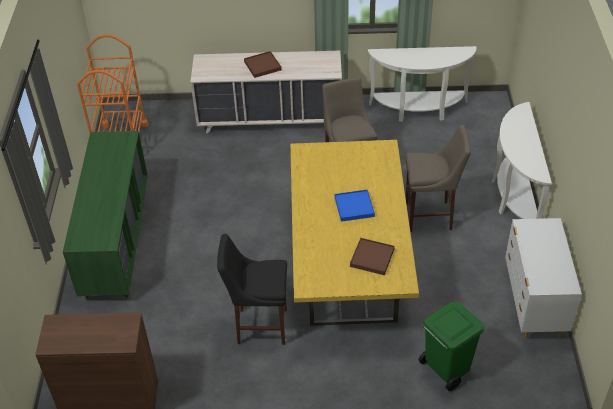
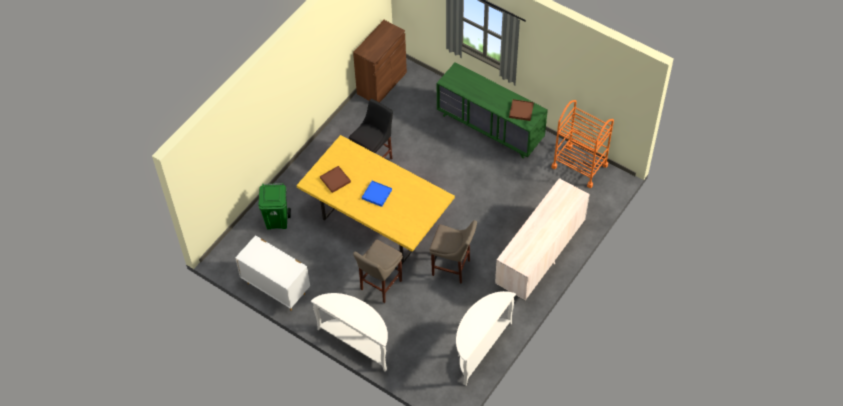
camera: 125 degrees right, 10 degrees up
(262, 66) = (544, 224): brown tray -> brown tray (521, 111)

